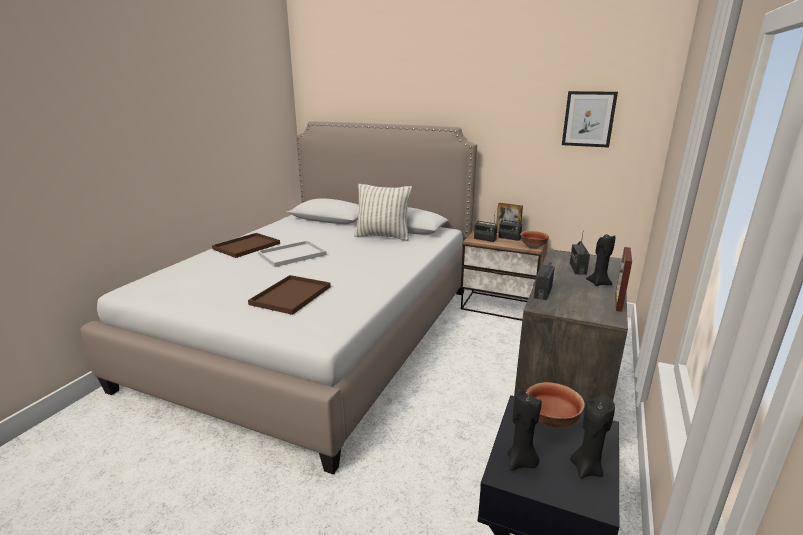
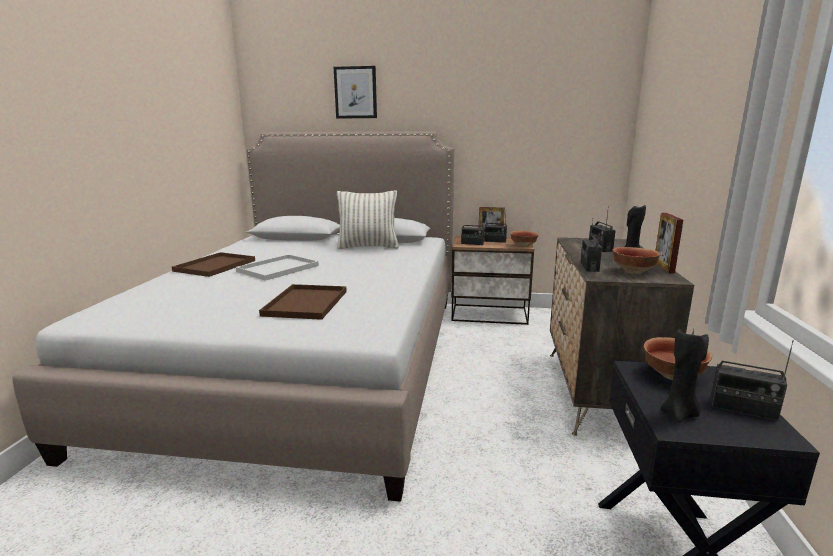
camera: 15 degrees left, 5 degrees down
(580, 304) = (632, 271): none -> bowl
(586, 468) = (742, 409): black candle -> radio
(588, 119) = (561, 118): picture -> picture (355, 92)

